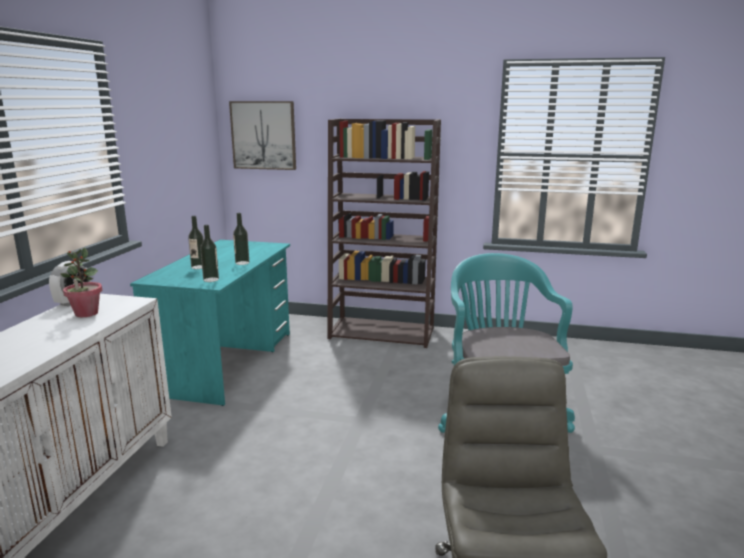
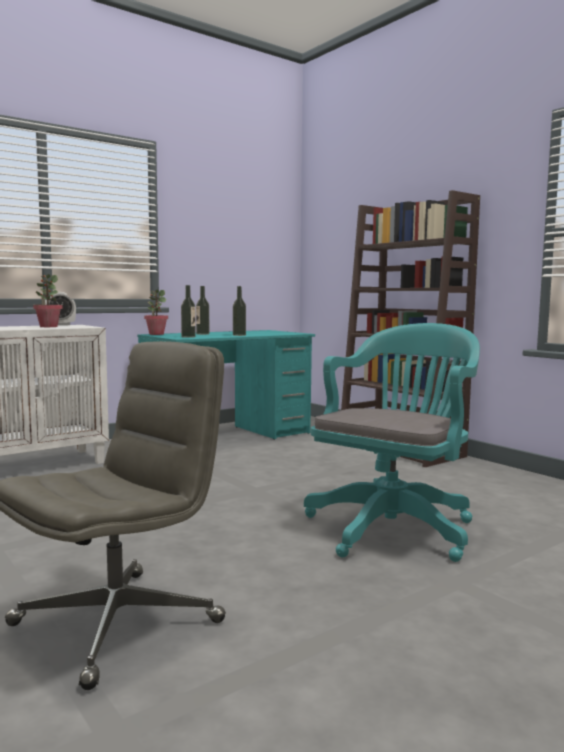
camera: 40 degrees right, 10 degrees down
(153, 279) = (156, 334): none -> potted plant
(263, 135) = (330, 235): picture -> none

